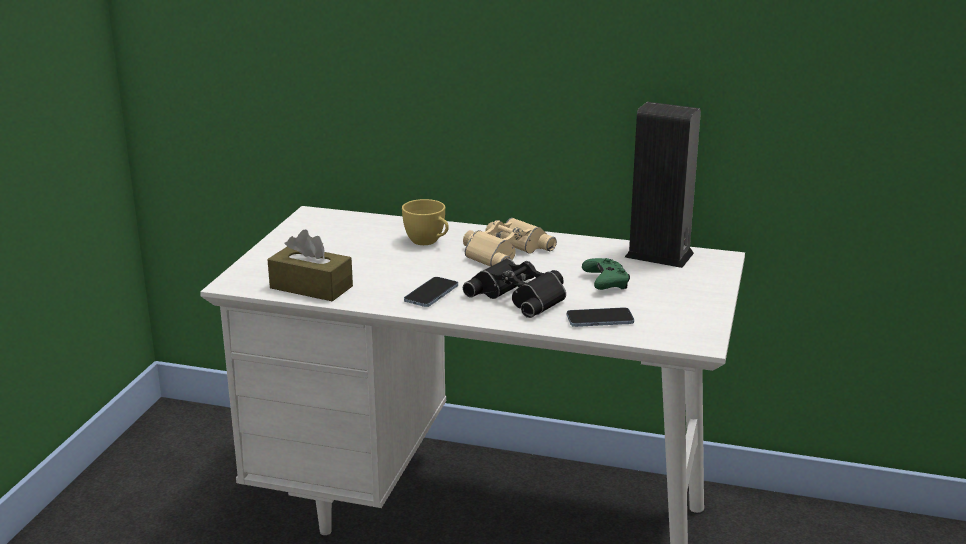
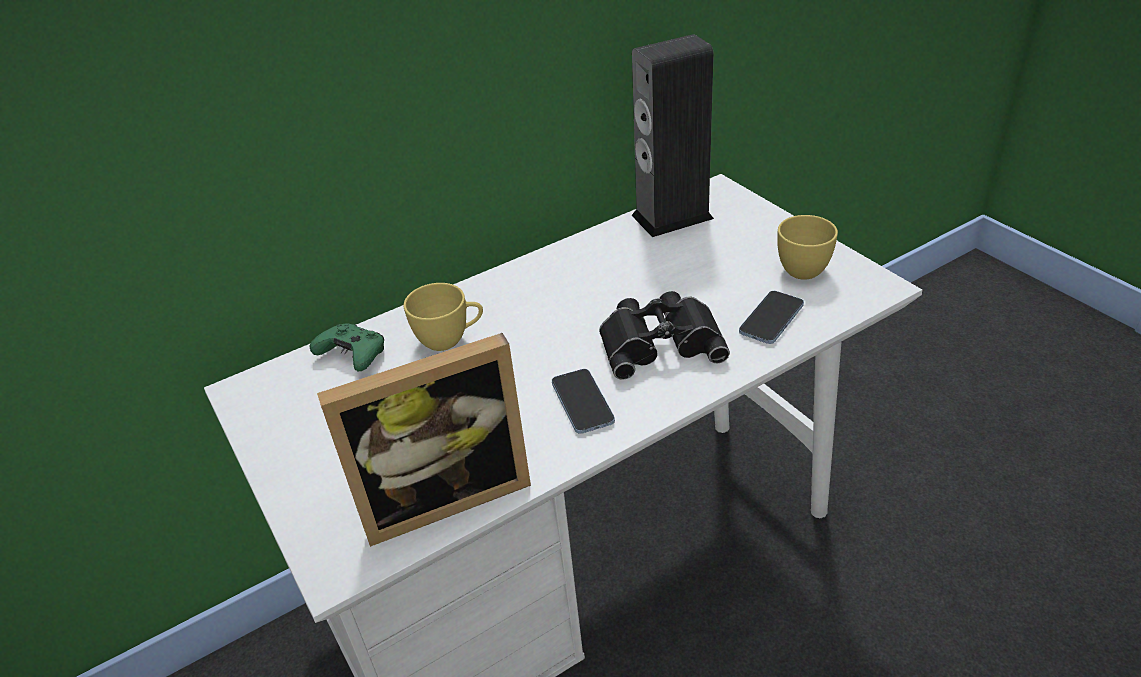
camera: 45 degrees left, 15 degrees up
(311, 287) = (443, 495): brown tissue box -> picture frame
(503, 251) = (543, 300): beige binoculars -> none
(606, 283) = (695, 275): green game controller -> green game controller (353, 355)
(679, 312) = (804, 266): none -> yellow cup

